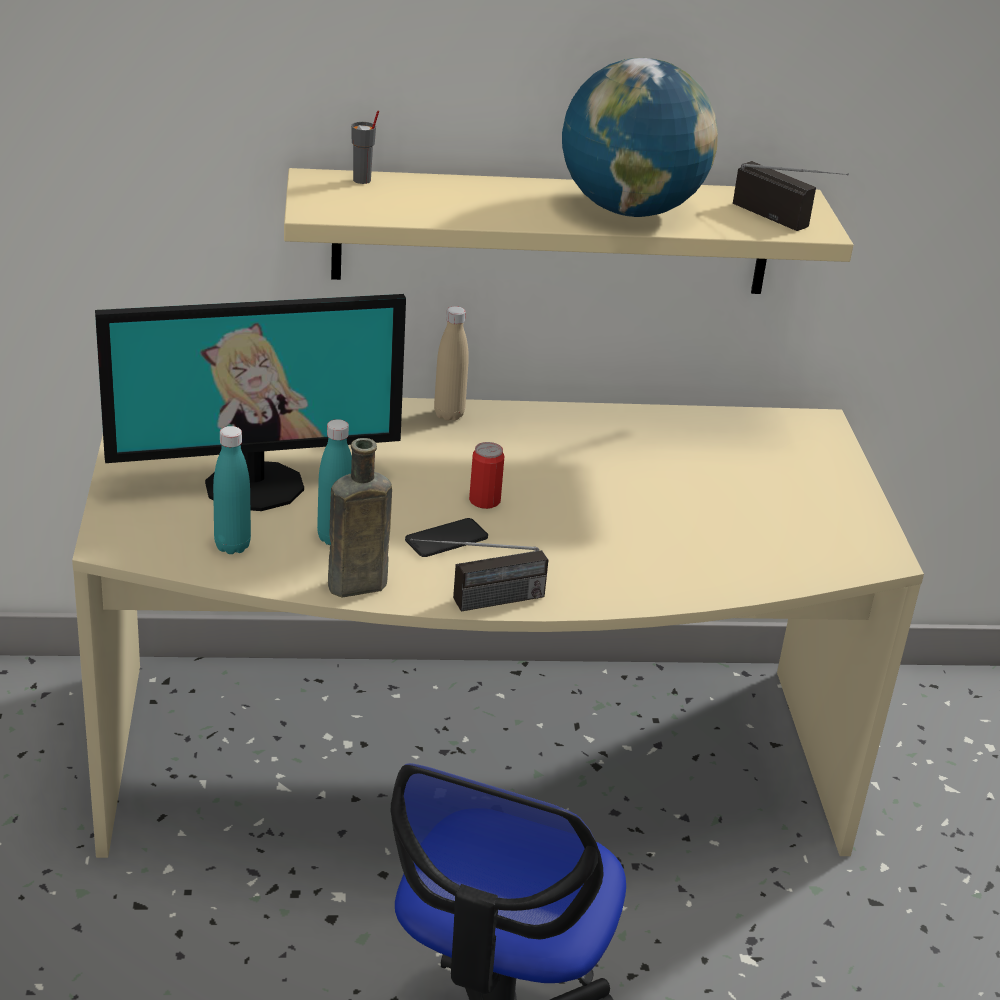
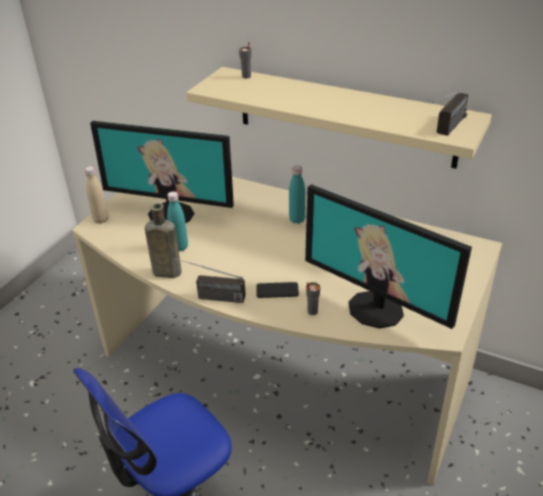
camera: 35 degrees right, 5 degrees up
(232, 546) = (135, 239): turquoise bottle -> turquoise bottle (297, 220)
(446, 539) = (227, 261): phone -> phone (277, 290)
(449, 414) = (288, 199): beige bottle -> beige bottle (101, 220)
(484, 501) = (262, 246): can -> none
(630, 210) = (362, 110): globe -> none
(666, 579) = (312, 311): none -> grey cup
(757, 548) = (376, 308): none -> monitor
(789, 222) = (447, 130): radio -> radio turned 45 degrees clockwise

